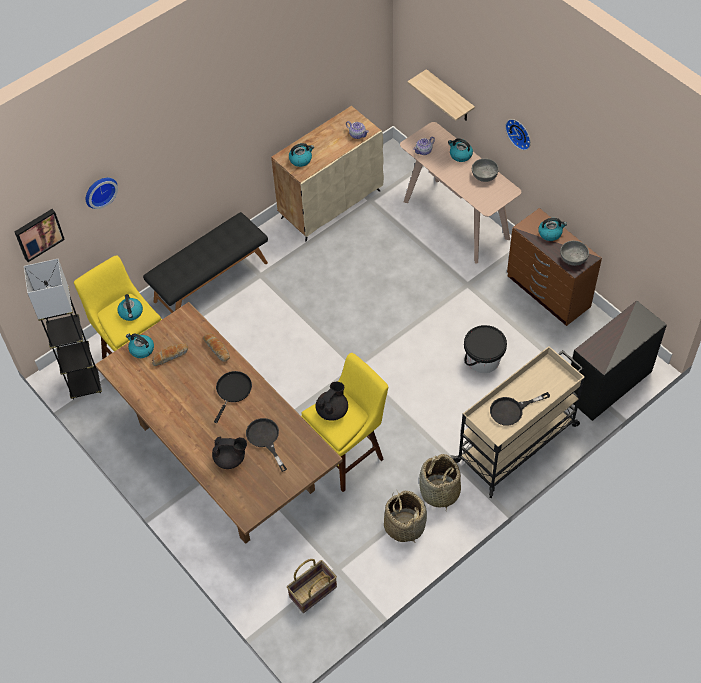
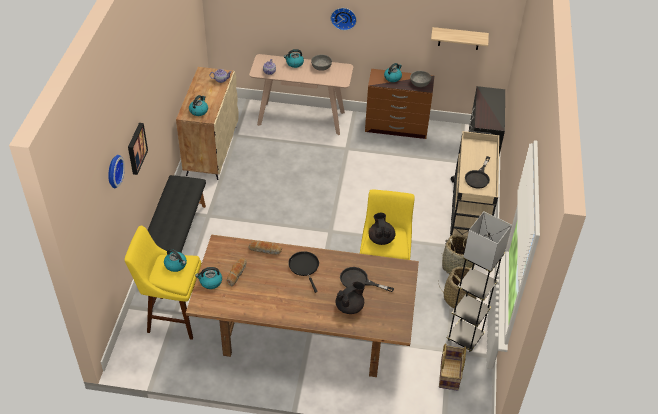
camera: 45 degrees left, 10 degrees down
(38, 234) = (91, 224): picture -> picture (136, 148)
(85, 385) = (152, 357): grey floor lamp -> grey floor lamp (464, 337)
(449, 97) = (269, 25): shelf -> shelf (459, 38)
(483, 360) = (401, 182): black bucket -> none

